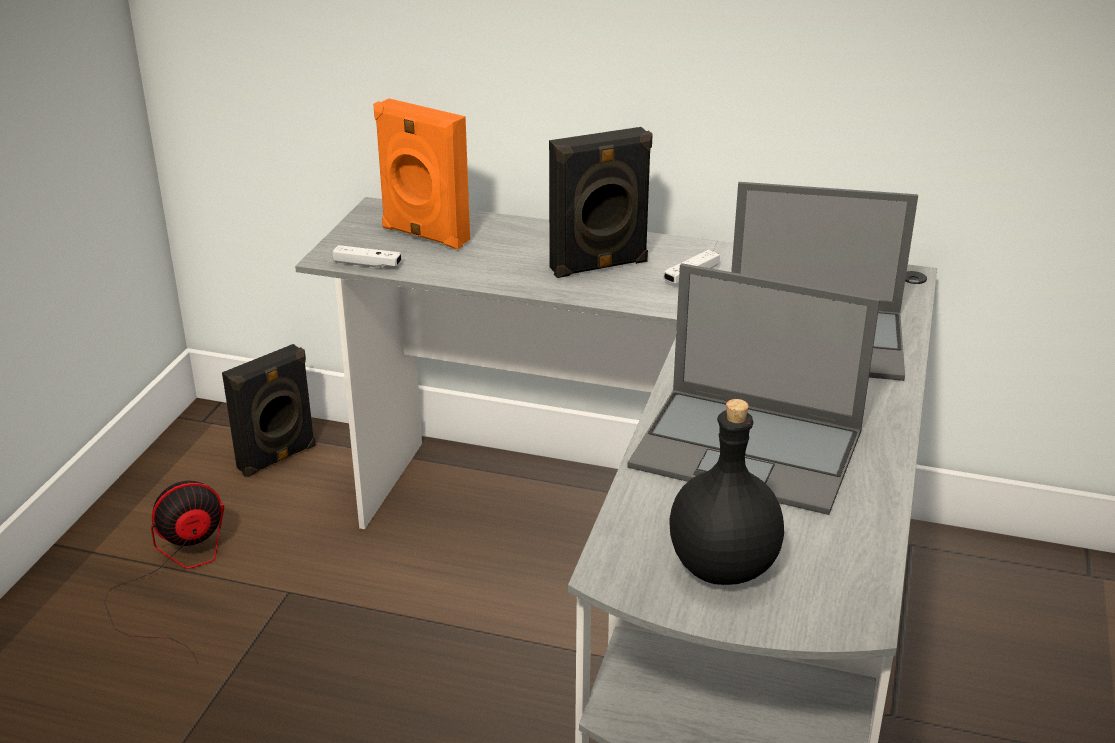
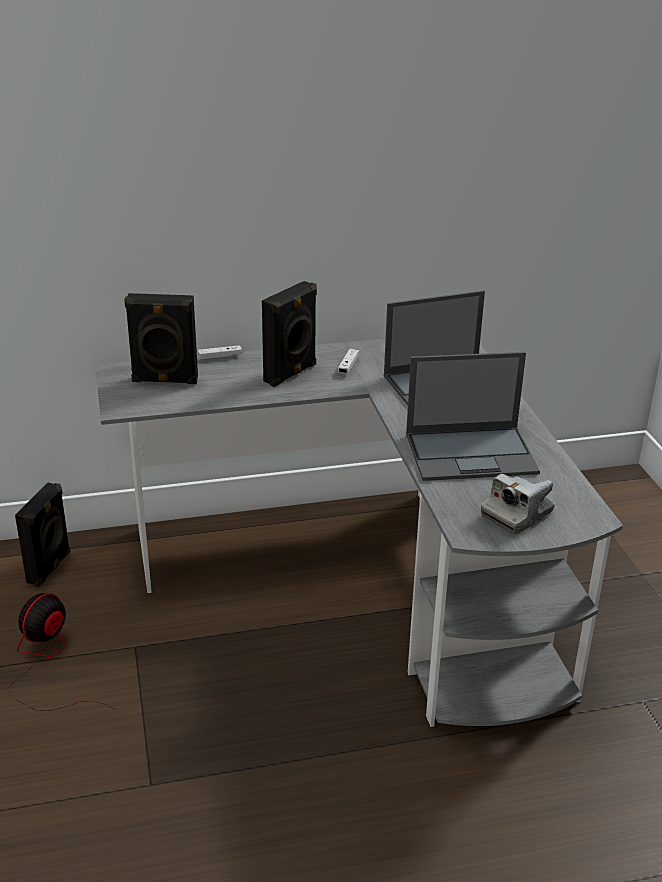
camera: 30 degrees left, 0 degrees up
(367, 264) = (148, 408): white game controller -> white game controller (220, 357)
(424, 235) = (165, 380): orange speaker -> black speaker
(725, 567) = (517, 514): black bottle -> camera

